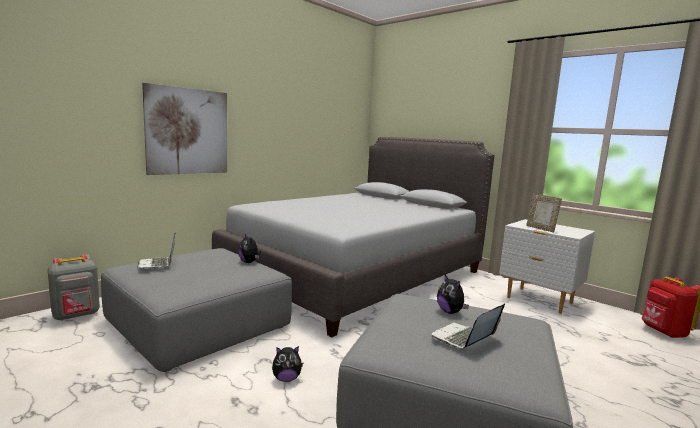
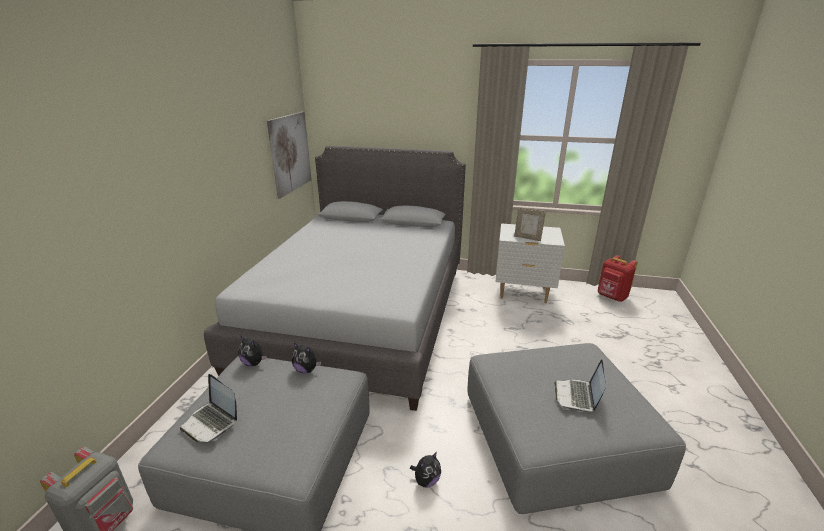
camera: 30 degrees left, 15 degrees up
(188, 131) = (137, 221): picture -> picture (290, 153)
(450, 312) = (539, 366): plush toy -> plush toy (254, 363)

